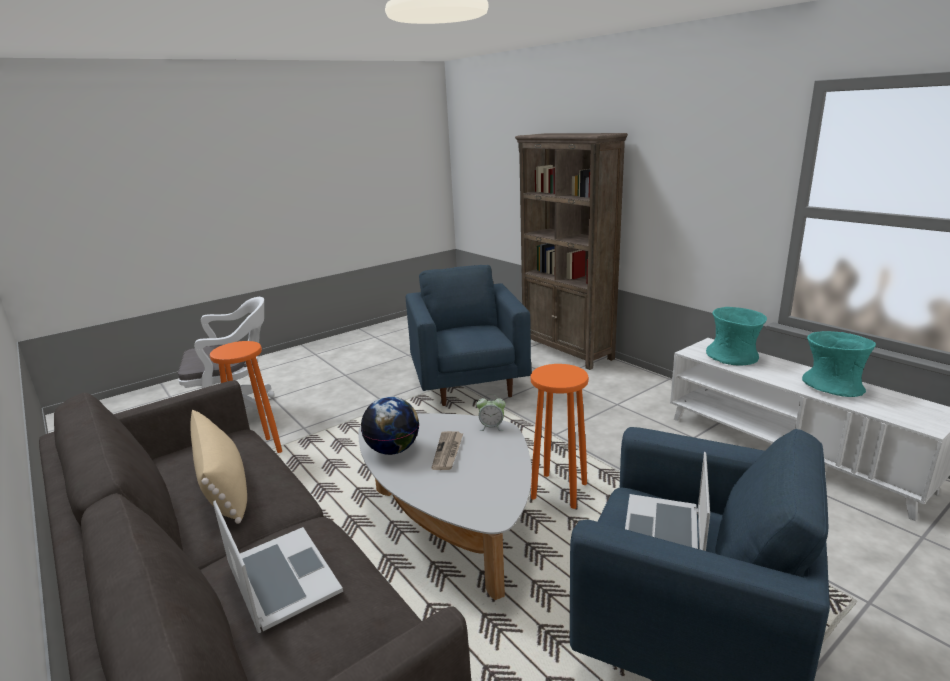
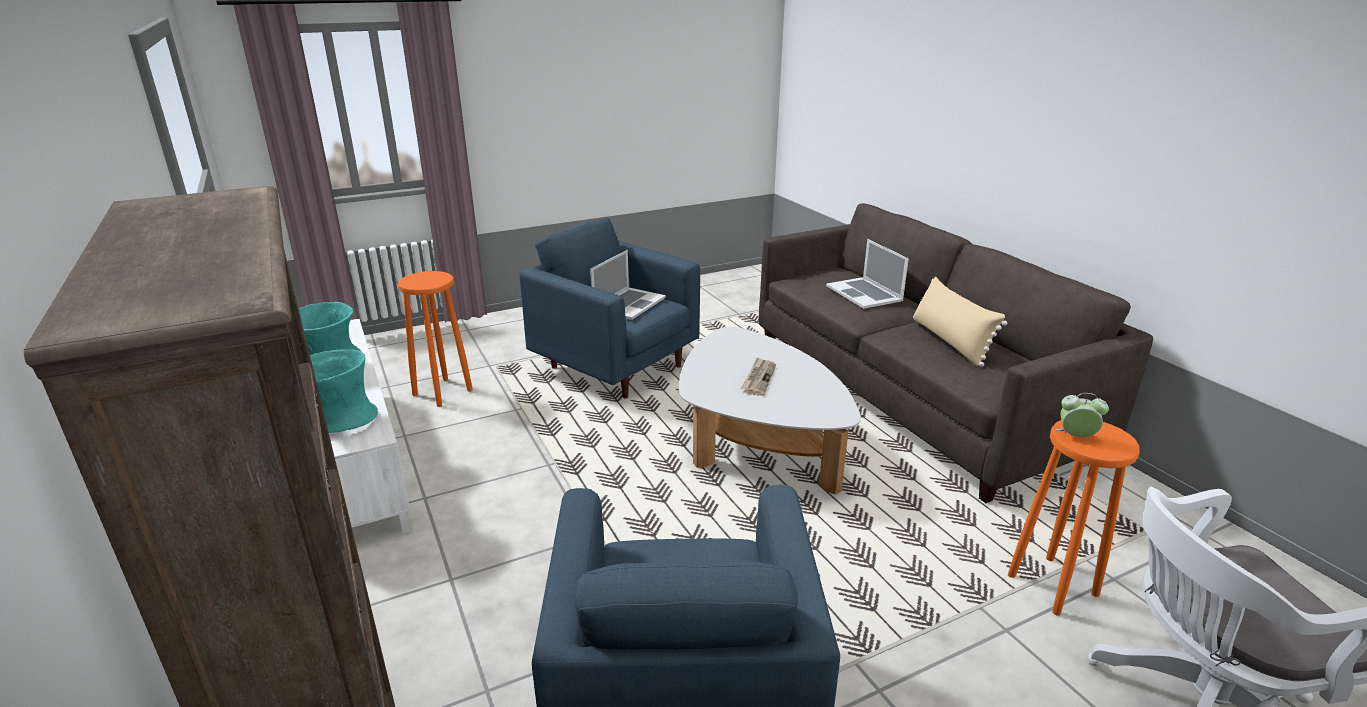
camera: 170 degrees left, 5 degrees up
(393, 450) = (814, 387): globe -> none
(491, 427) = (707, 396): alarm clock -> alarm clock (1076, 436)
(559, 492) = (638, 459): orange stool -> orange stool (443, 392)

